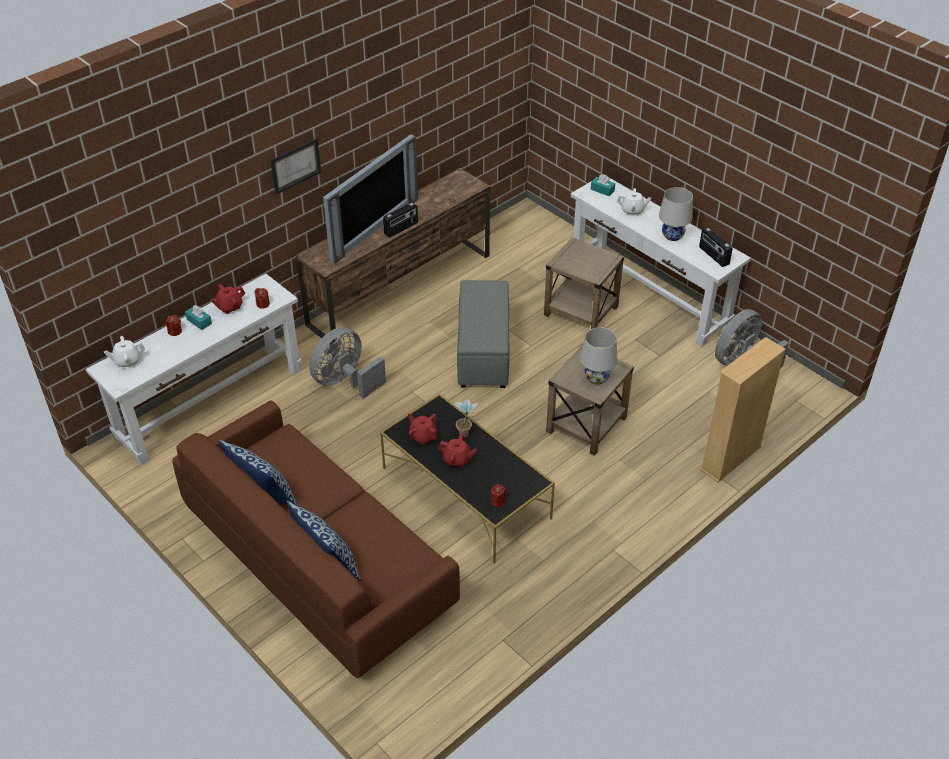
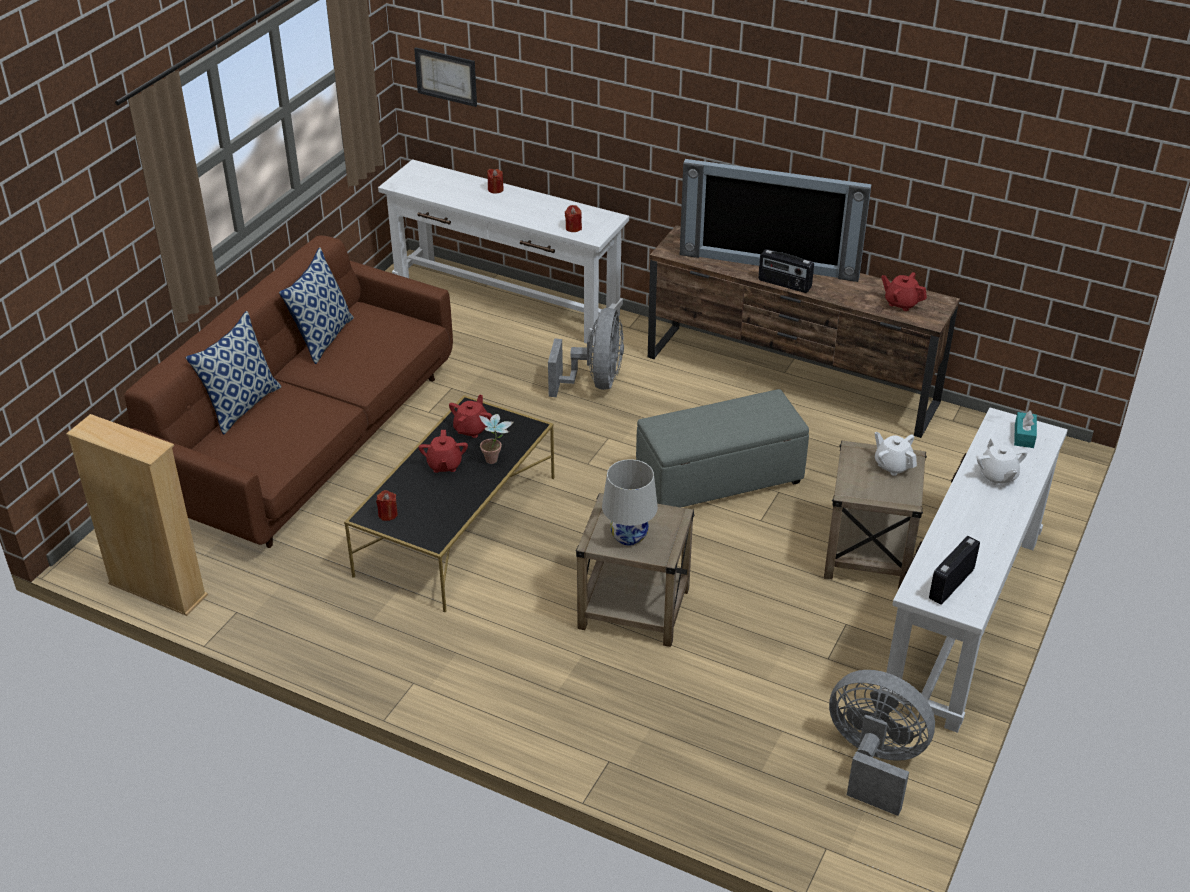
camera: 70 degrees right, 5 degrees down
(127, 361) = (435, 177): white teapot -> white teapot (893, 465)
(199, 321) = (520, 198): turquoise tissue box -> none
(229, 307) = (555, 209): red teapot -> red teapot (901, 303)
(295, 166) = (701, 113): picture -> picture (446, 76)
(345, 381) = (595, 382): grey fan -> grey fan turned 75 degrees clockwise
(672, 235) = (968, 529): white table lamp -> none
(730, 459) = (646, 782): beige bookcase -> beige bookcase (157, 590)

